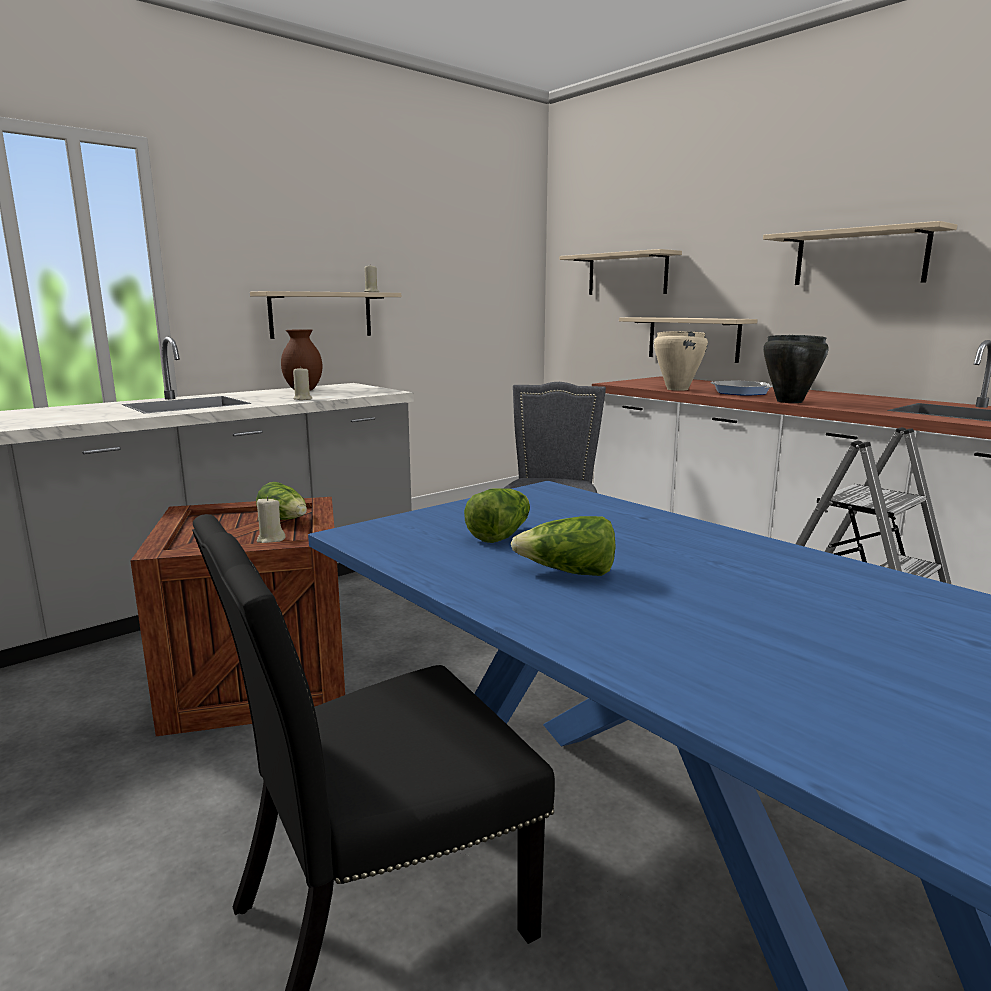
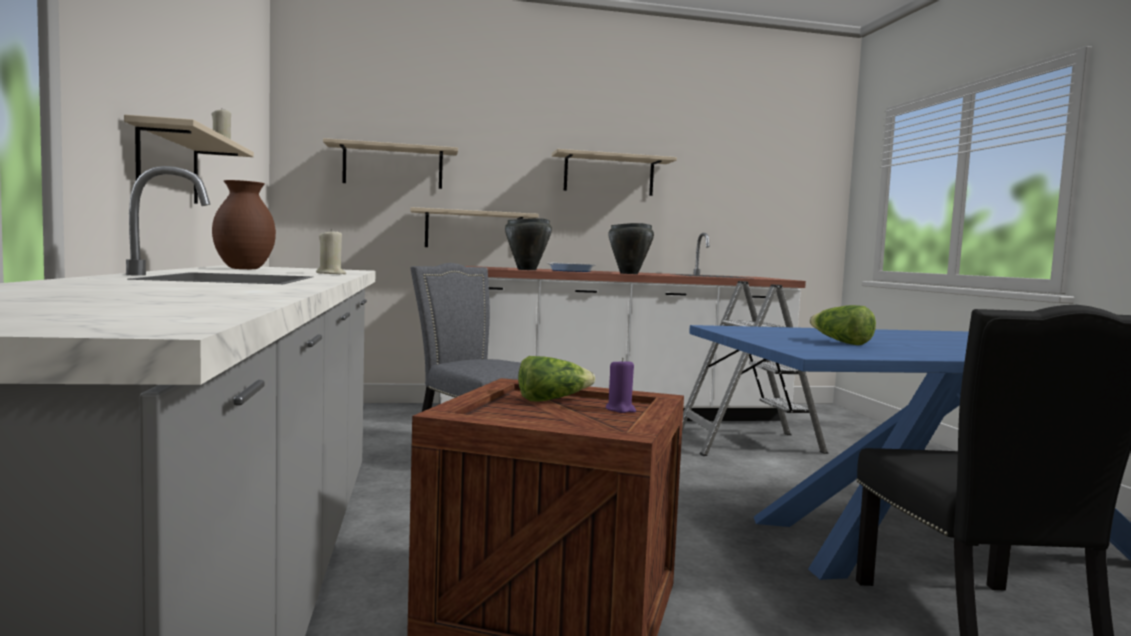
camera: 60 degrees left, 10 degrees down
(270, 540) = (620, 409): beige candle -> purple candle
(568, 573) = (932, 346): lettuce -> none
(676, 389) = (526, 269): beige cooking pot -> black cooking pot

